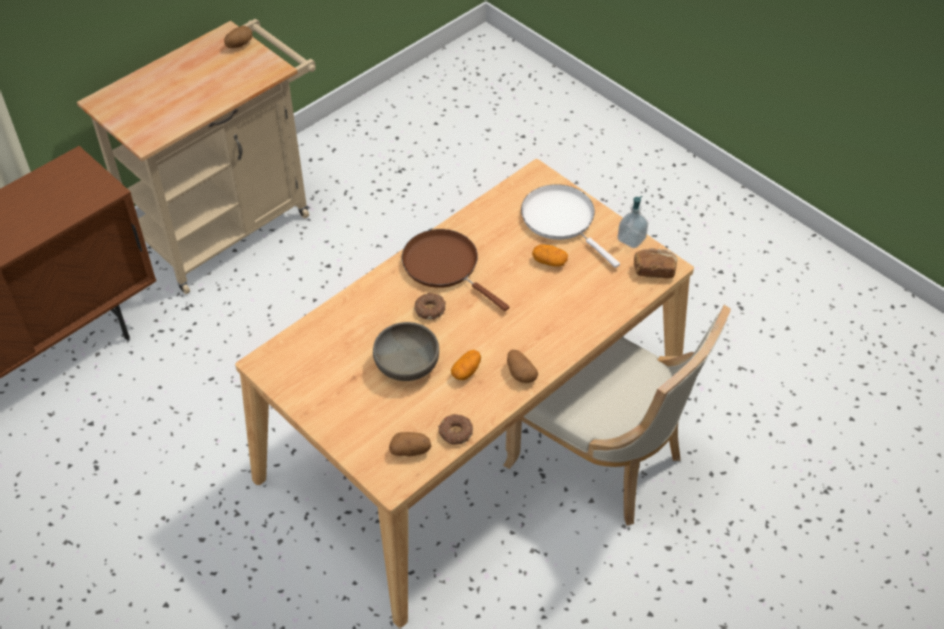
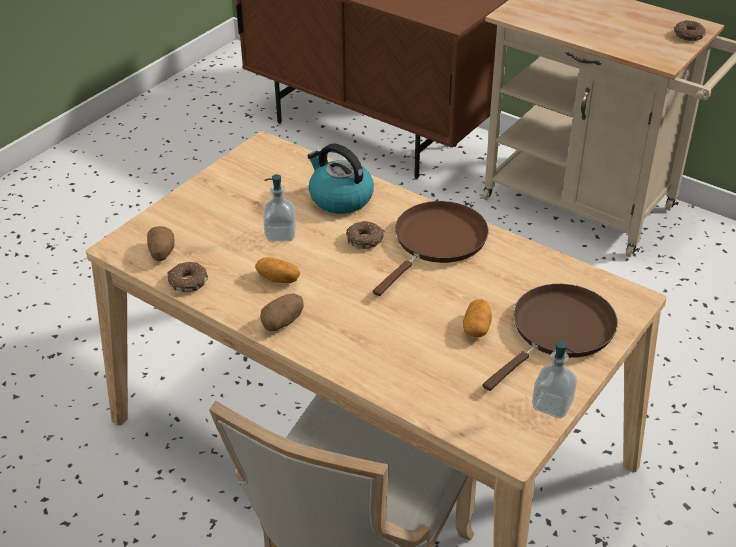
camera: 80 degrees right, 10 degrees down
(239, 44) = (688, 36): potato -> donut
(367, 318) = (340, 198): none -> kettle
(407, 364) = (280, 234): grey bowl -> soap dispenser
(561, 220) = (558, 331): white frying pan -> brown frying pan
(654, 270) = (500, 434): bread -> none

